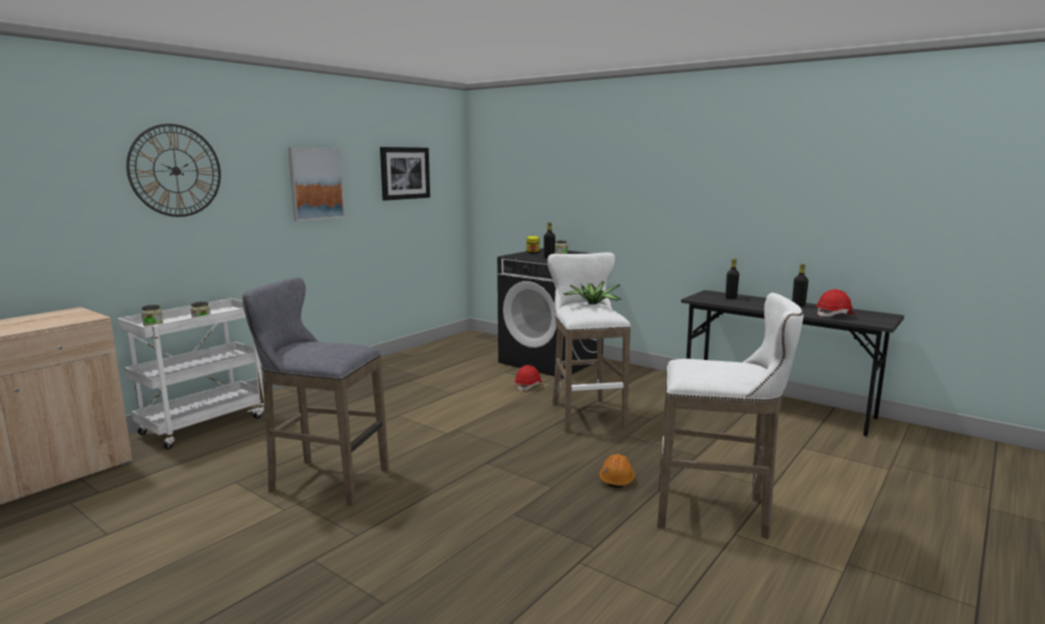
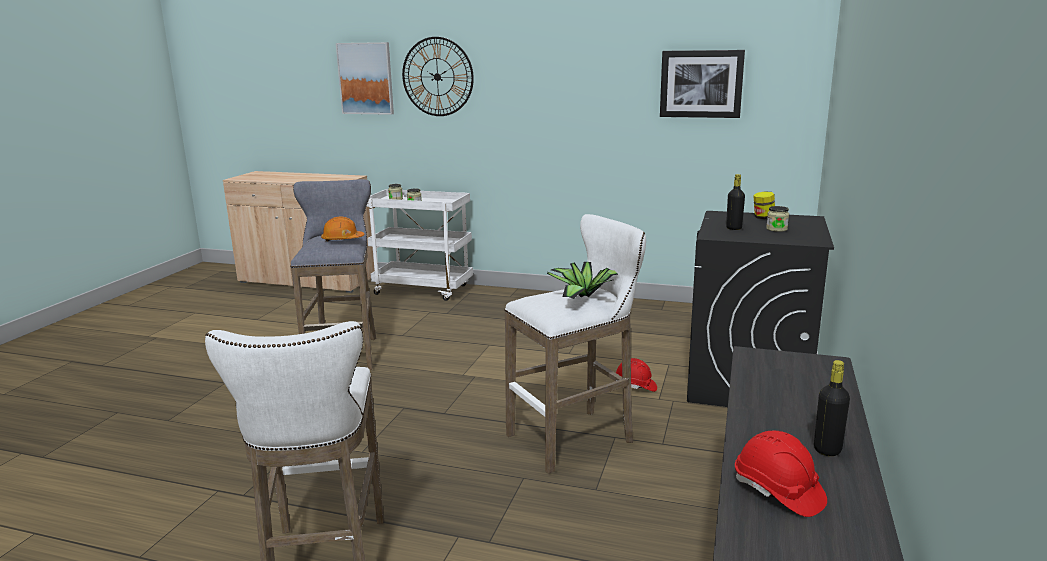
camera: 70 degrees right, 5 degrees up
(316, 183) = (571, 92): picture -> picture (366, 78)
(617, 479) = (393, 487): orange hard hat -> orange hard hat (342, 240)
(731, 298) = (804, 382): black bottle -> none

